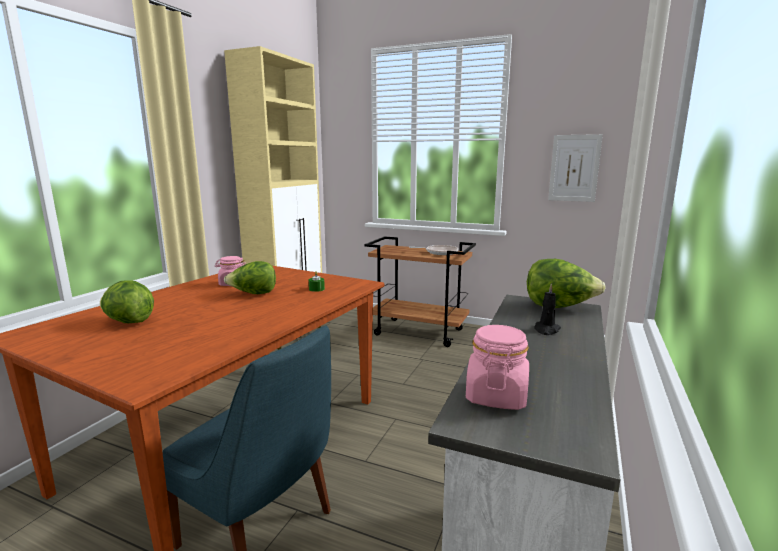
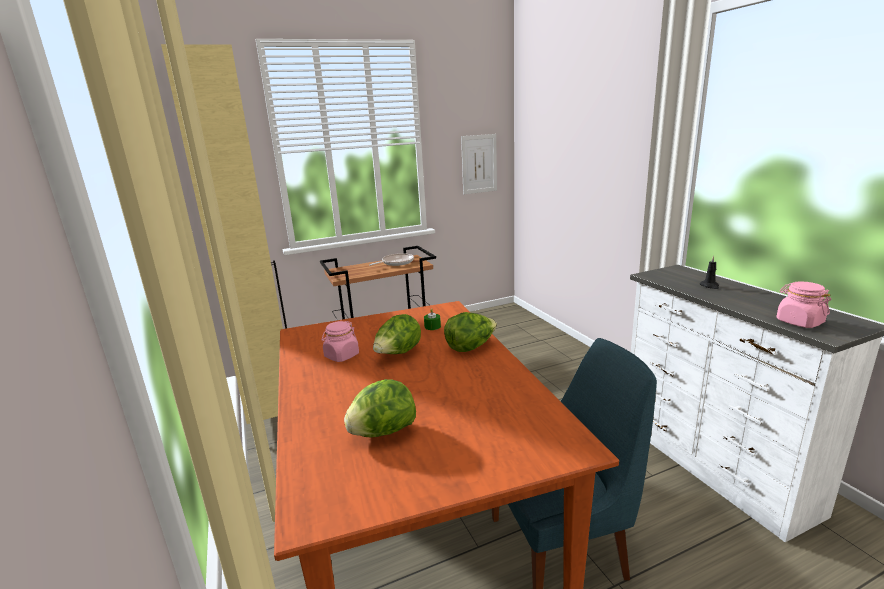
camera: 45 degrees left, 5 degrees up
(559, 307) = (672, 272): lettuce -> lettuce (470, 347)

